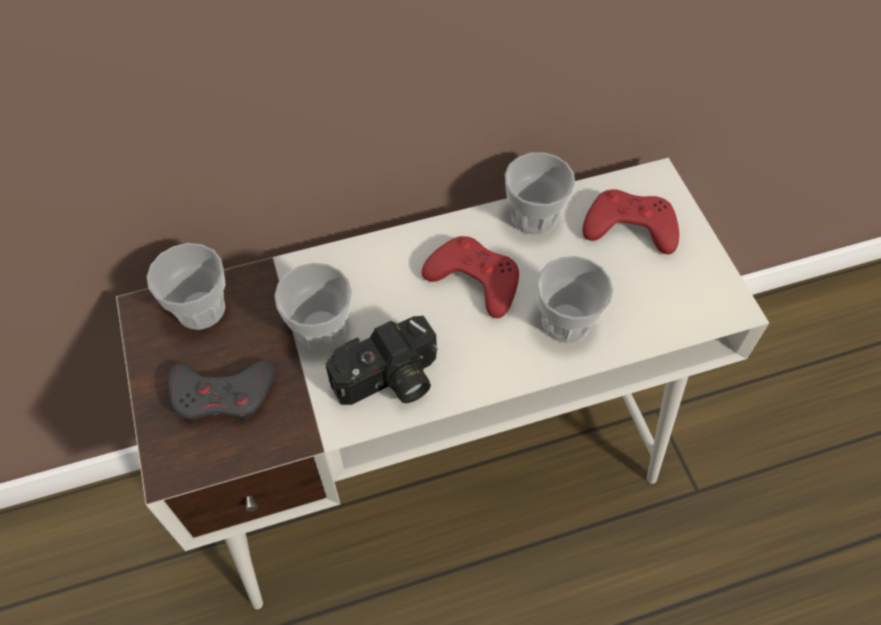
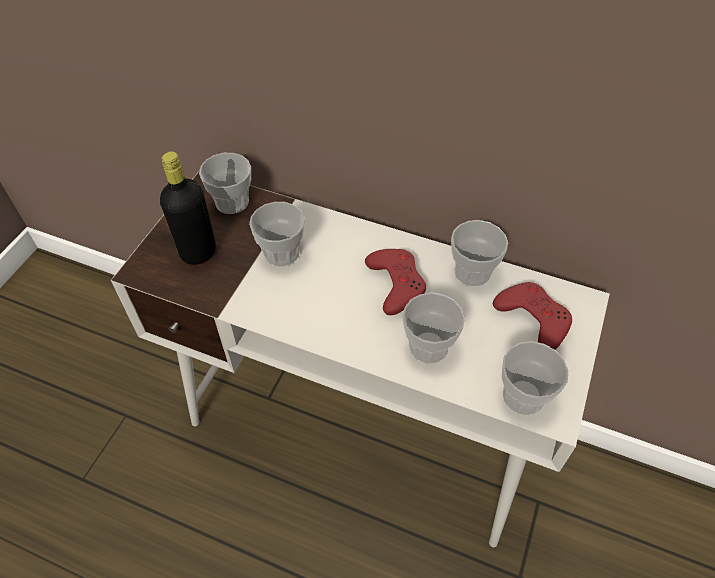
camera: 40 degrees right, 5 degrees down
(222, 395) = (198, 252): grey game controller -> black bottle
(389, 381) = (288, 306): camera -> none
(689, 308) = (523, 396): none -> cup

